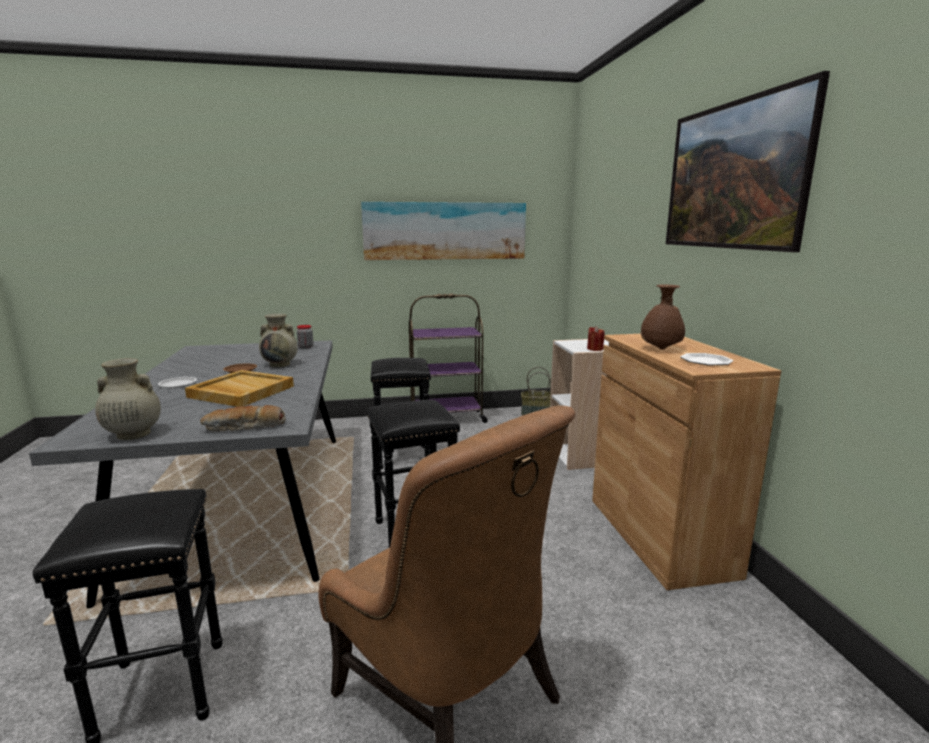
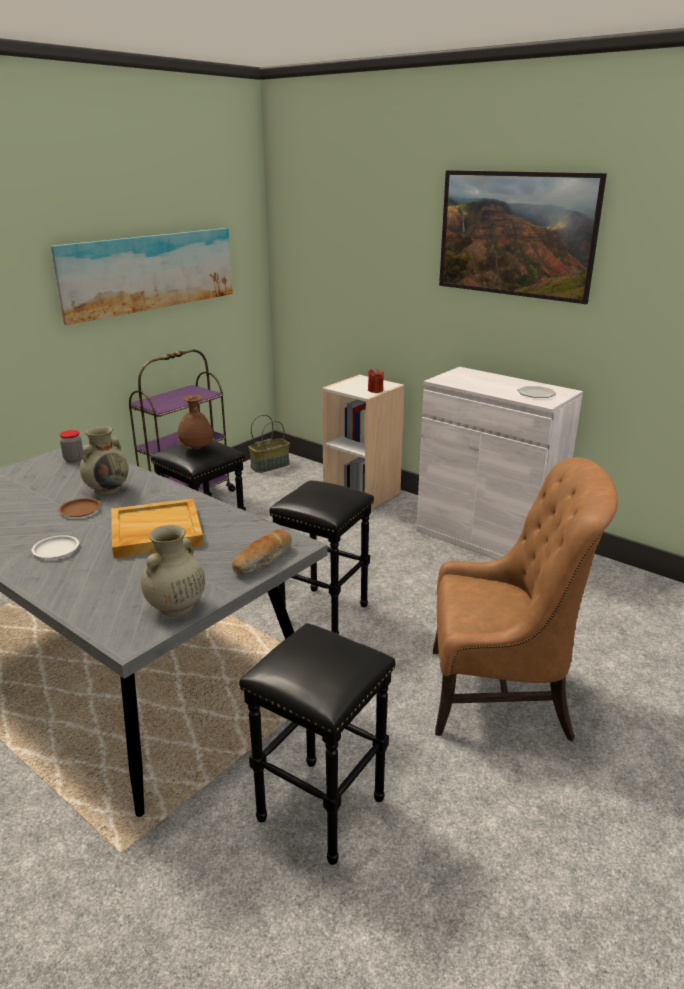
camera: 40 degrees left, 10 degrees up
(659, 535) = (486, 538): brown cabinet -> white cabinet
(660, 349) = (490, 388): brown vase -> brown vase (196, 449)

